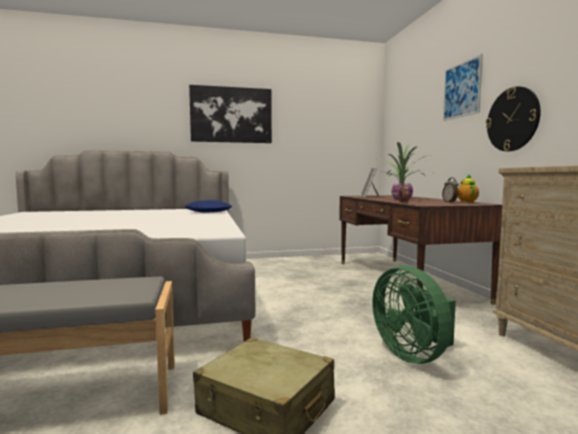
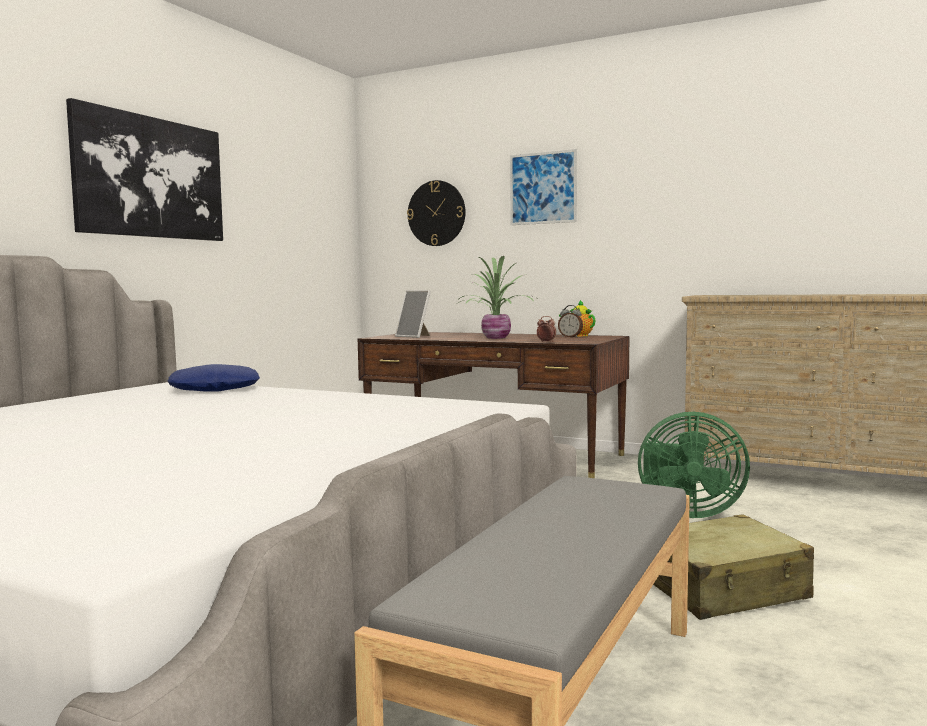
camera: 50 degrees left, 0 degrees up
(512, 119) = (628, 236): wall clock -> wall clock (436, 213)

